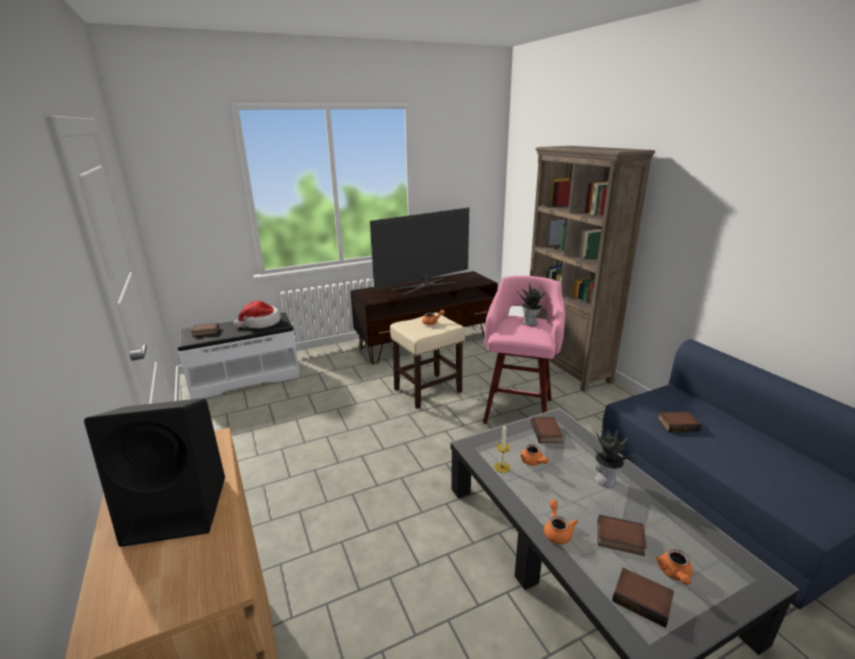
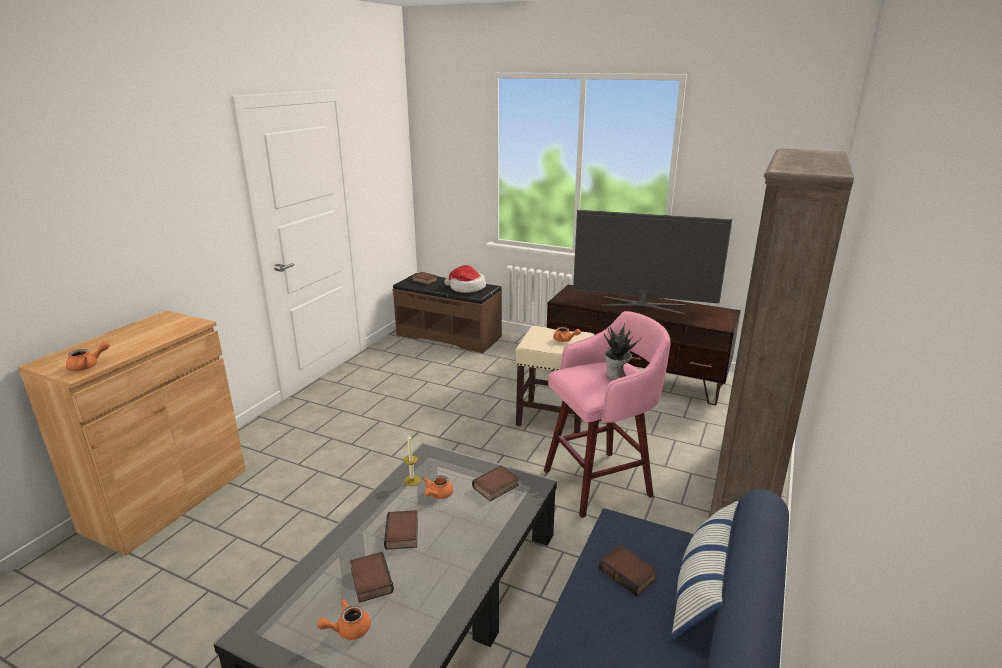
camera: 50 degrees right, 0 degrees up
(180, 508) = (129, 342): black speaker -> none
(245, 378) = (449, 335): white bench -> brown bench
(557, 531) = (351, 540): orange teapot -> orange teapot (88, 366)
(606, 480) = (455, 548): potted plant -> none
(643, 599) = (301, 615): book -> book (403, 534)
(703, 409) = (701, 590): none -> pillow

